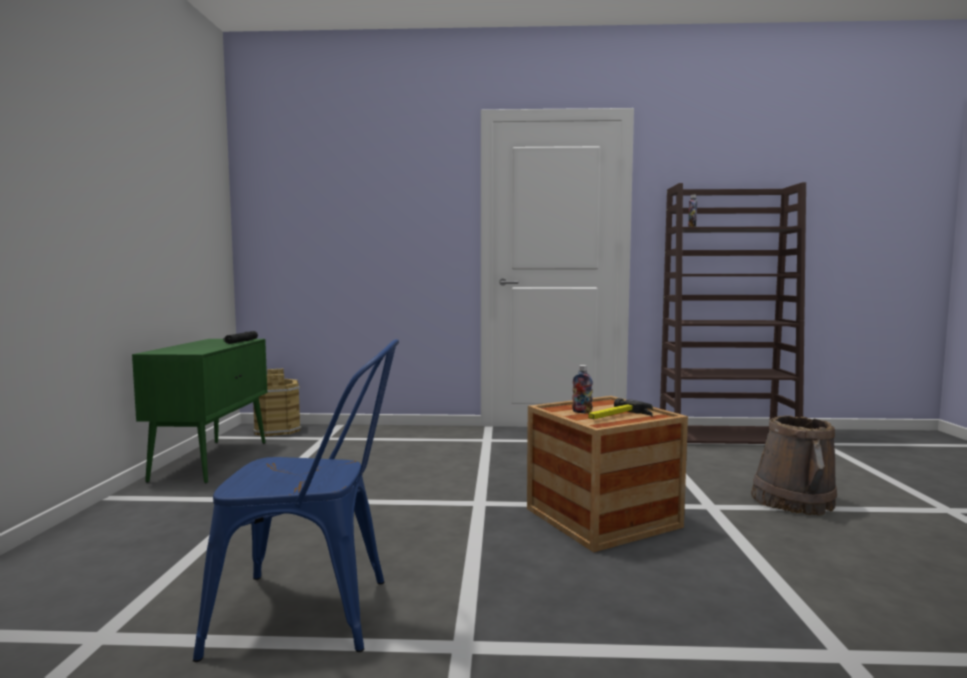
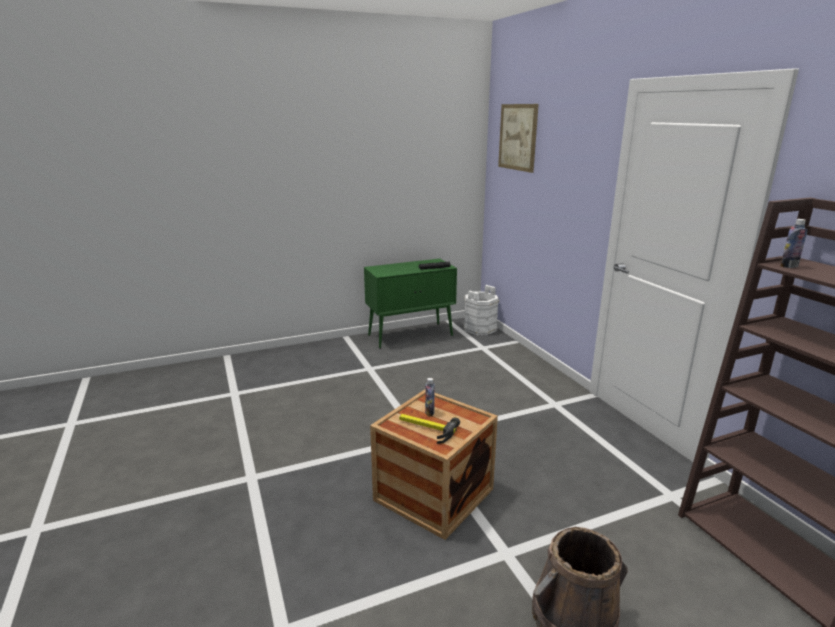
camera: 65 degrees right, 15 degrees up
(278, 430) = (480, 329): brown bucket -> white bucket
(304, 171) = (518, 137): none -> picture
(316, 613) = (265, 430): blue chair -> none

